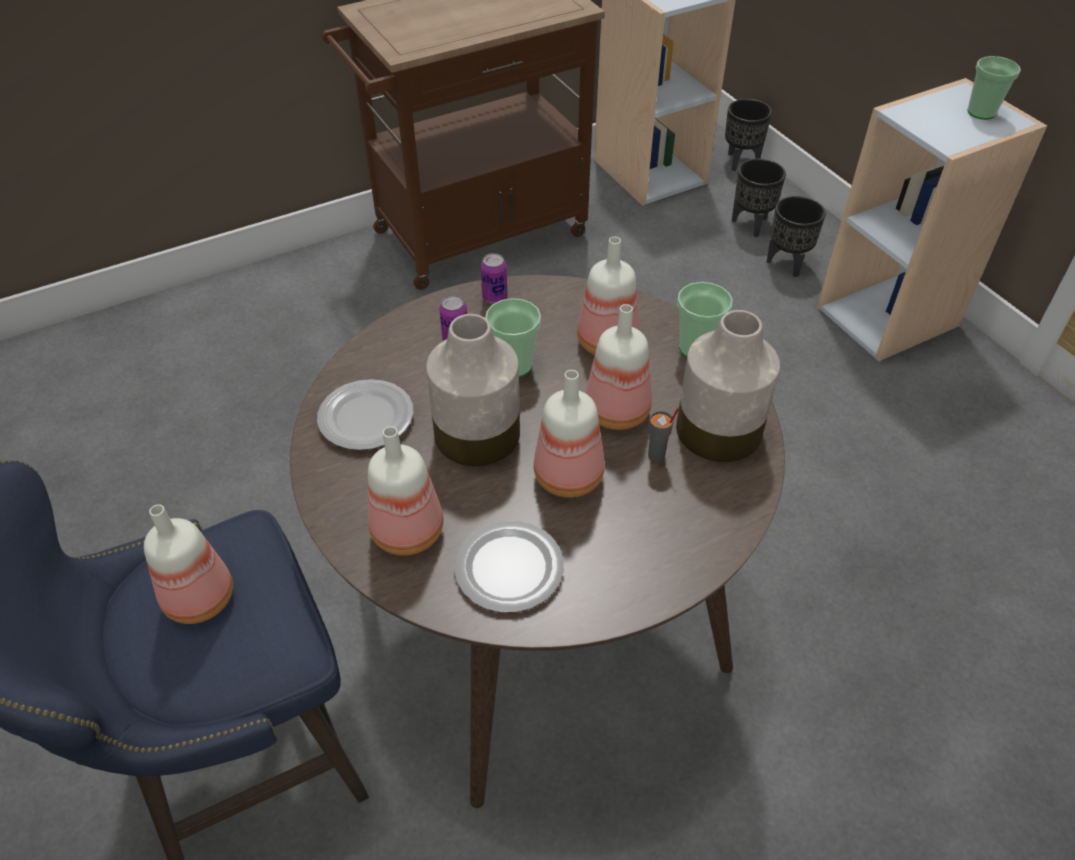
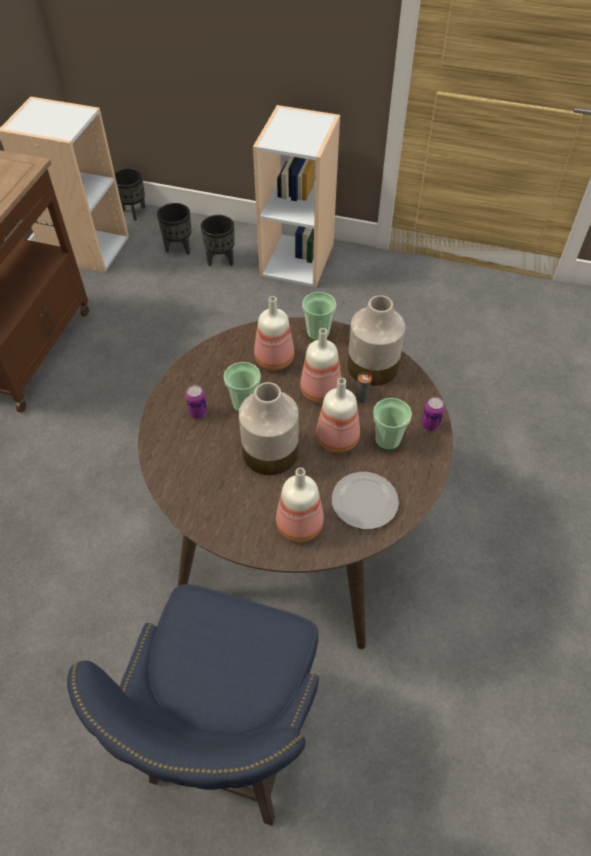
camera: 45 degrees left, 5 degrees up
(197, 598) = (212, 654): bottle -> none
(365, 418) = (204, 488): plate -> none
(494, 298) = (188, 375): can -> can (430, 424)
(981, 112) = (305, 122): cup -> cup (387, 440)

